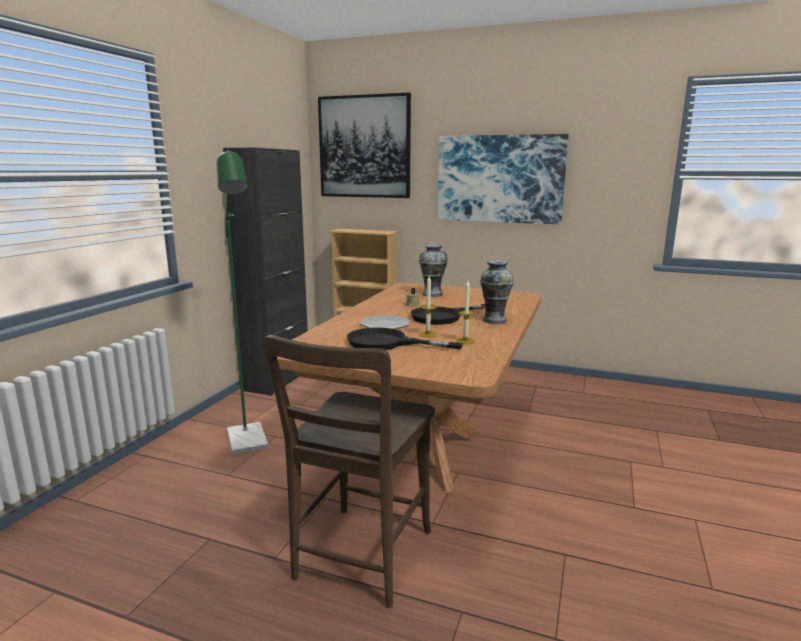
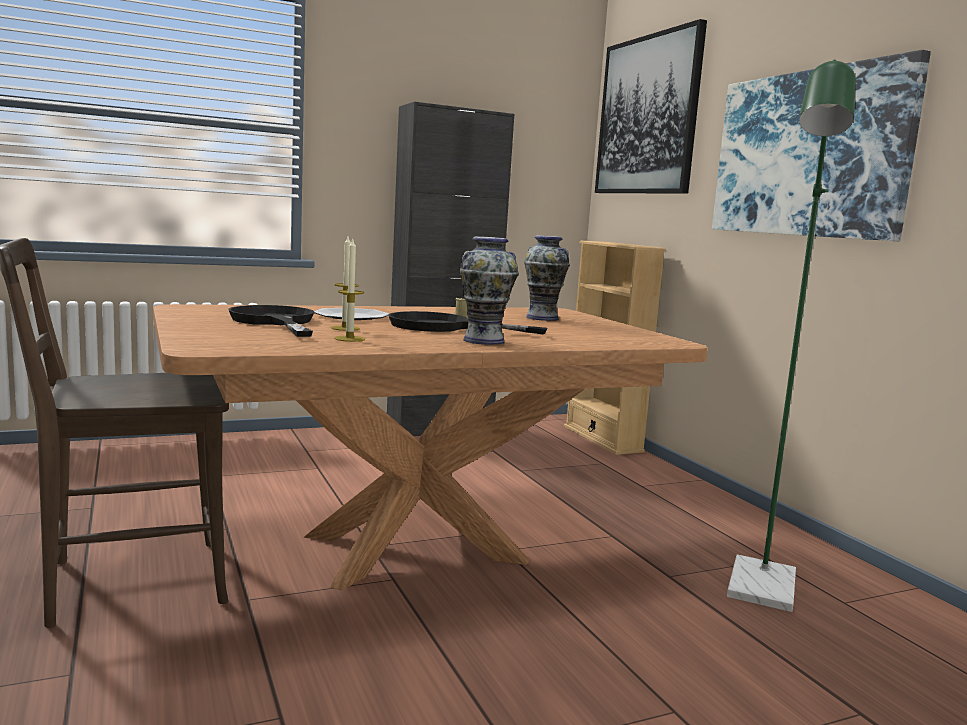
camera: 45 degrees right, 5 degrees down
(249, 444) = (283, 464): green floor lamp -> green floor lamp (761, 593)

